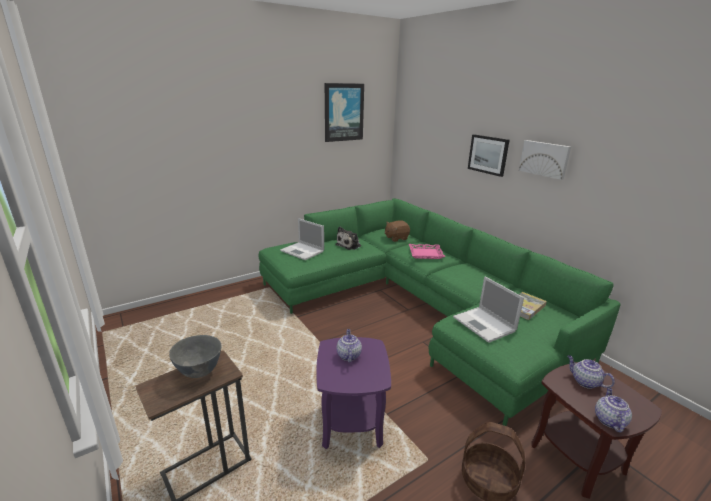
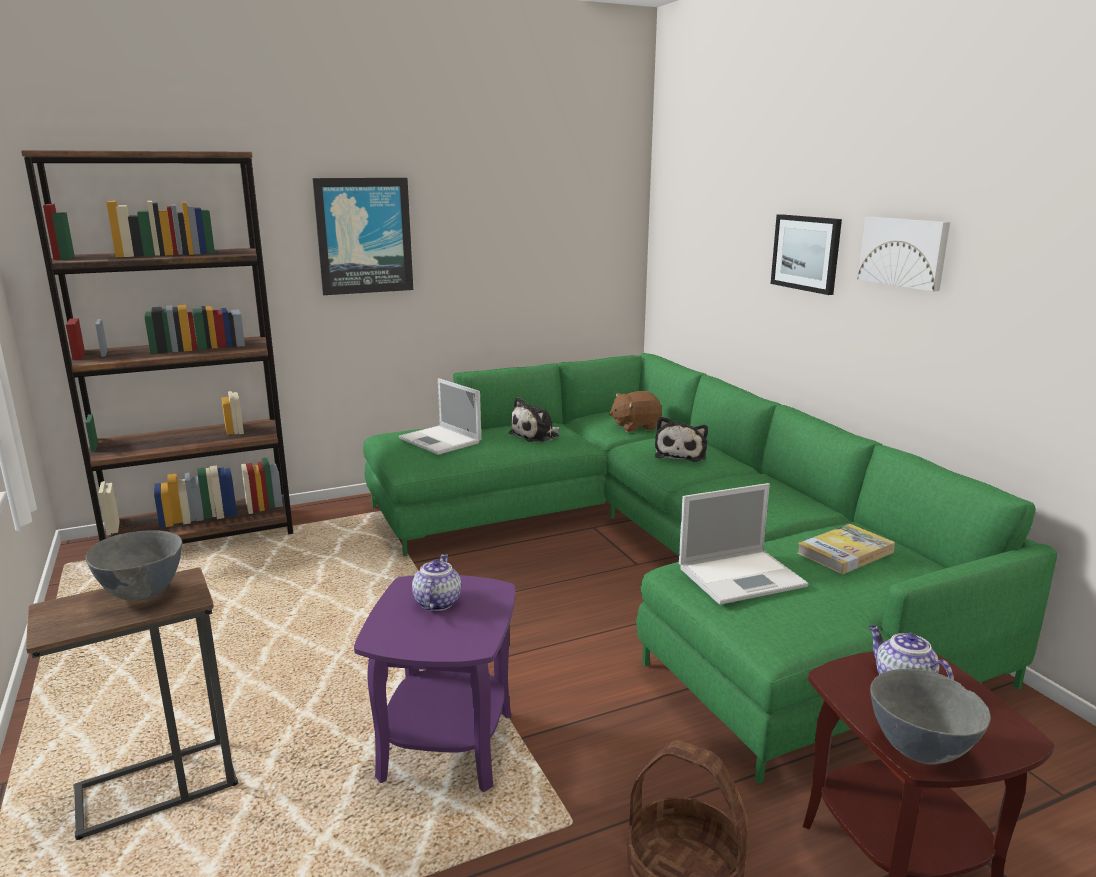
camera: 10 degrees right, 5 degrees down
(176, 308) = (202, 536): none -> brown bookcase
(343, 112) = (541, 183): picture -> picture (364, 236)
(425, 253) = (681, 454): pink tray -> plush toy
(485, 325) = (743, 576): laptop -> laptop turned 90 degrees counterclockwise
(609, 420) = (919, 750): teapot -> grey bowl

